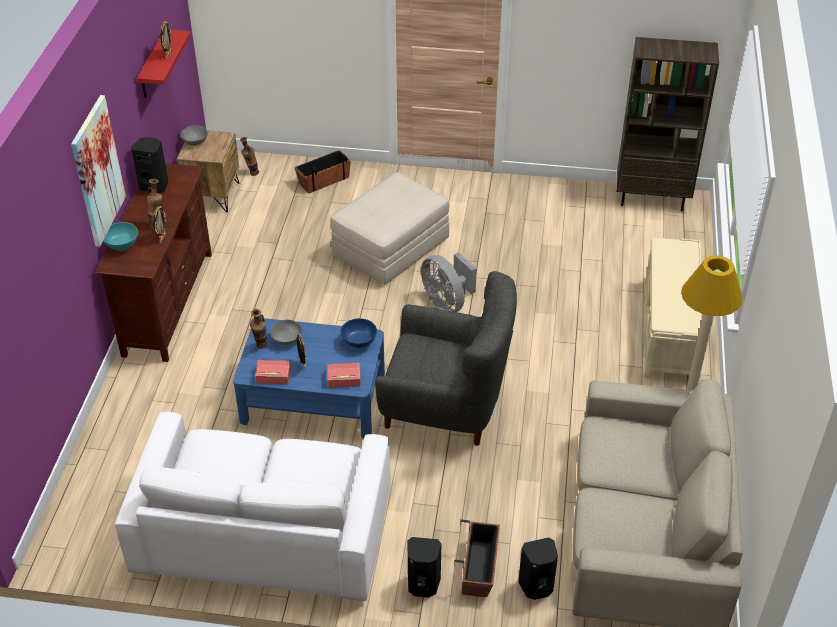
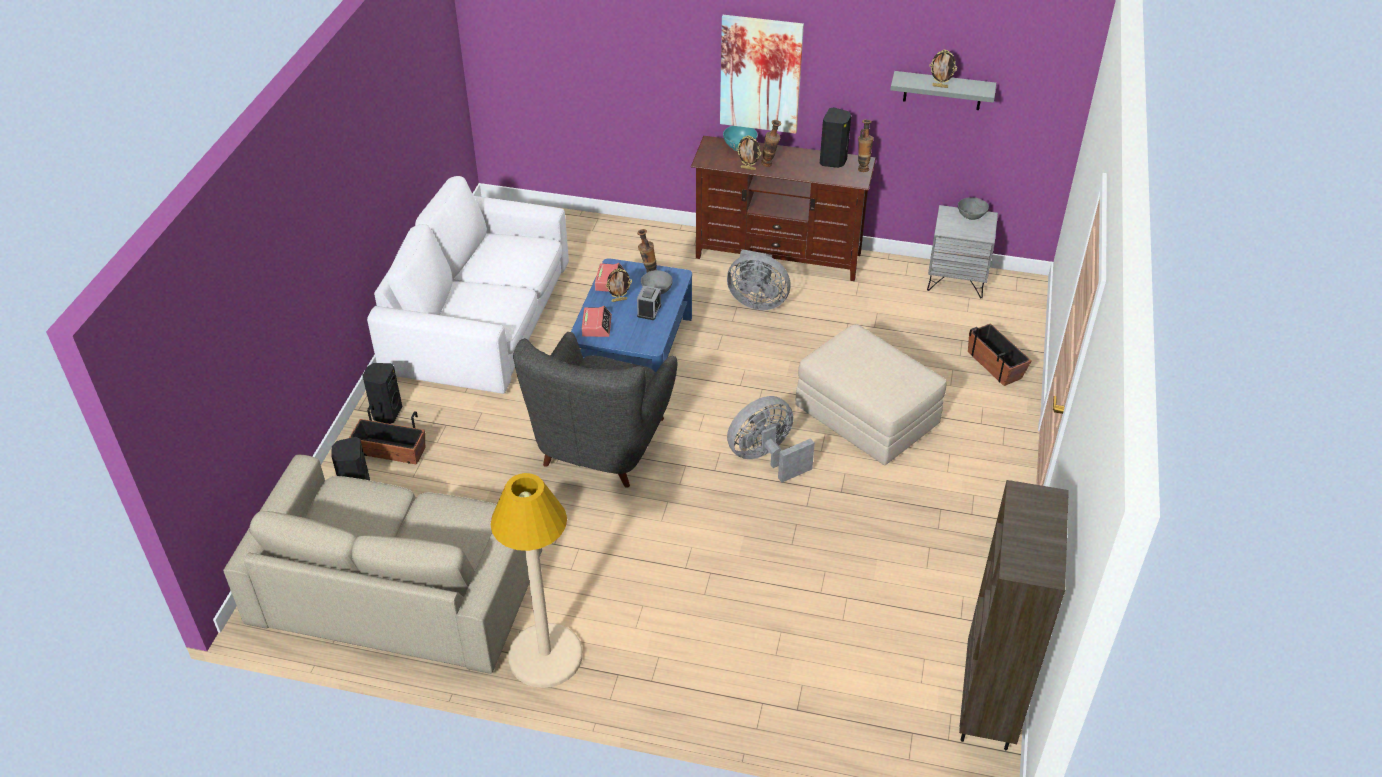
camera: 95 degrees right, 0 degrees up
(153, 65) = (942, 90): red shelf -> grey shelf
(213, 195) = (956, 280): brown nightstand -> grey nightstand
(239, 315) = (757, 301): none -> grey fan
(251, 173) = (1001, 307): vase -> vase (862, 168)
(318, 342) = (649, 310): none -> alarm clock
(359, 342) = (645, 338): blue bowl -> none
(668, 330) = (697, 669): beige bench -> none

